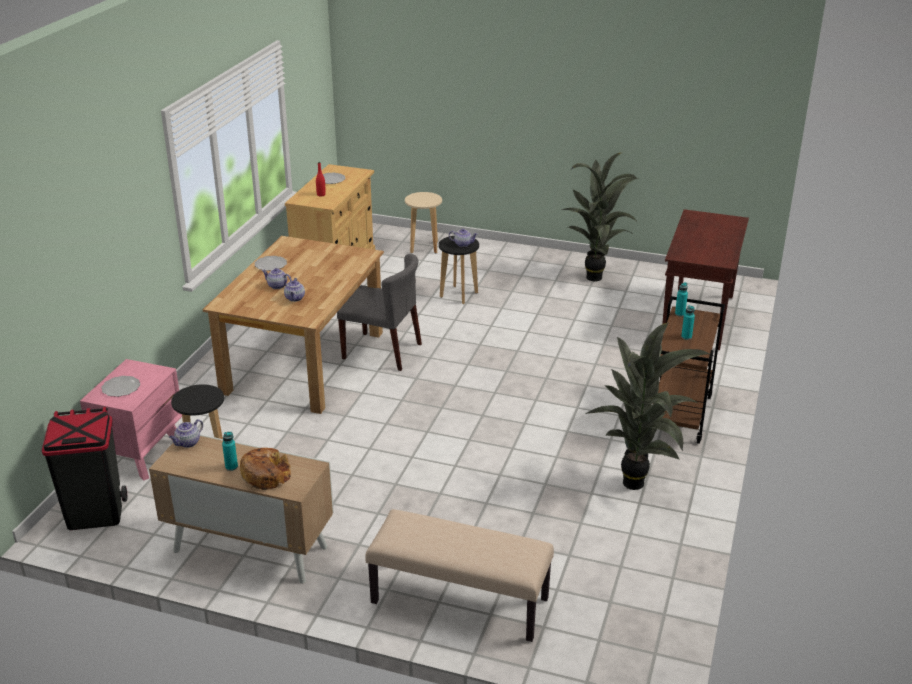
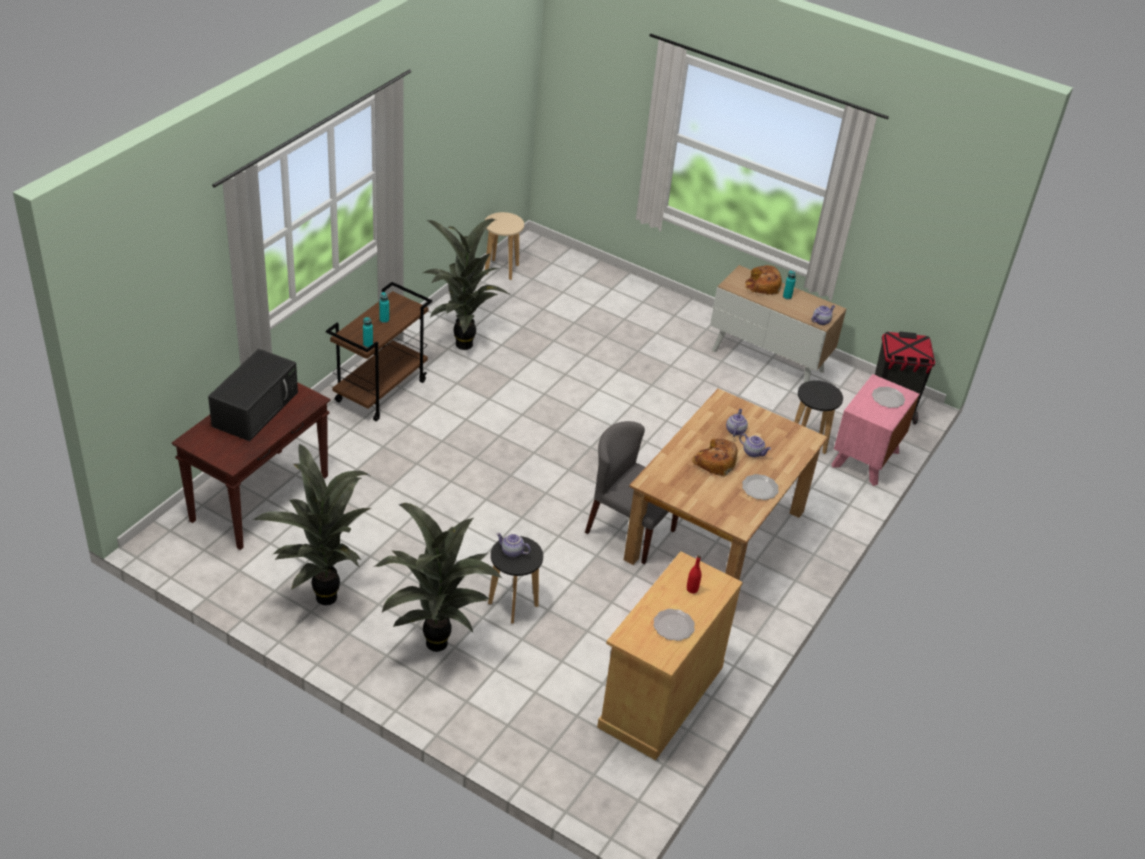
camera: 170 degrees left, 10 degrees up
(312, 274) = (714, 462): none -> bread
(424, 247) = (522, 724): beige stool -> beige stool (501, 270)
(458, 601) = (629, 299): beige bench -> none
(501, 268) = (435, 647): none -> potted plant
(714, 243) = (256, 408): none -> black microwave

